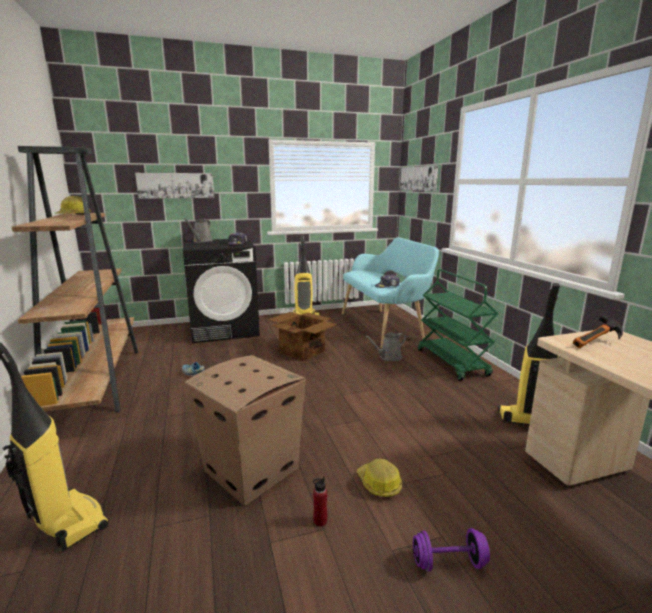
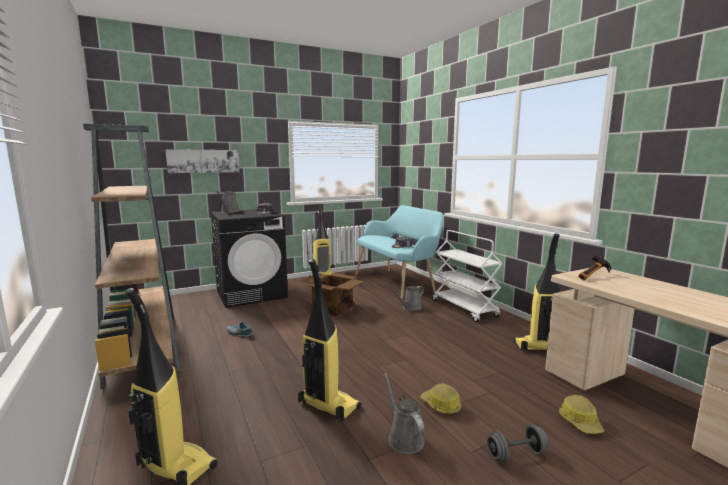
camera: 10 degrees left, 5 degrees down
(74, 215) = (126, 188): hard hat -> hard hat (580, 422)
(250, 469) = (327, 406): cardboard box -> vacuum cleaner
(320, 520) = (404, 438): red bottle -> grey watering can
(419, 178) = (418, 155): picture -> none
(448, 563) = (516, 455): purple dumbbell -> grey dumbbell
(452, 363) = (464, 309): green cart -> white cart

